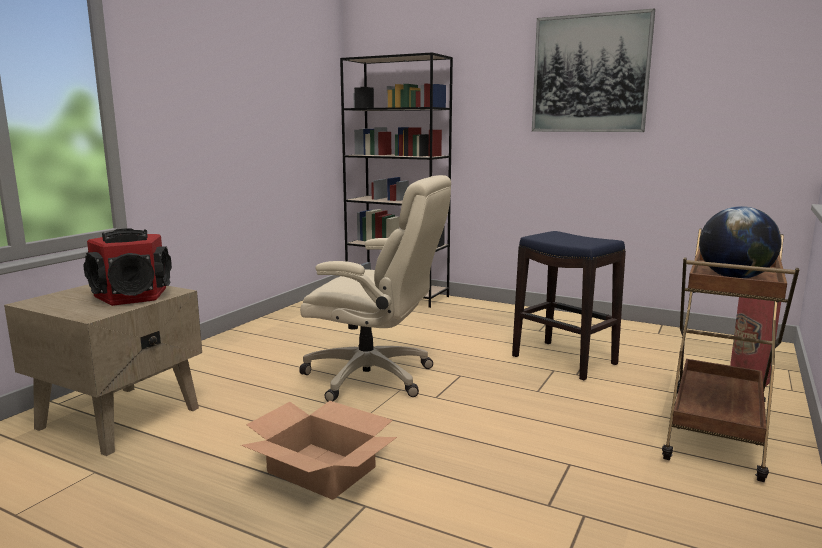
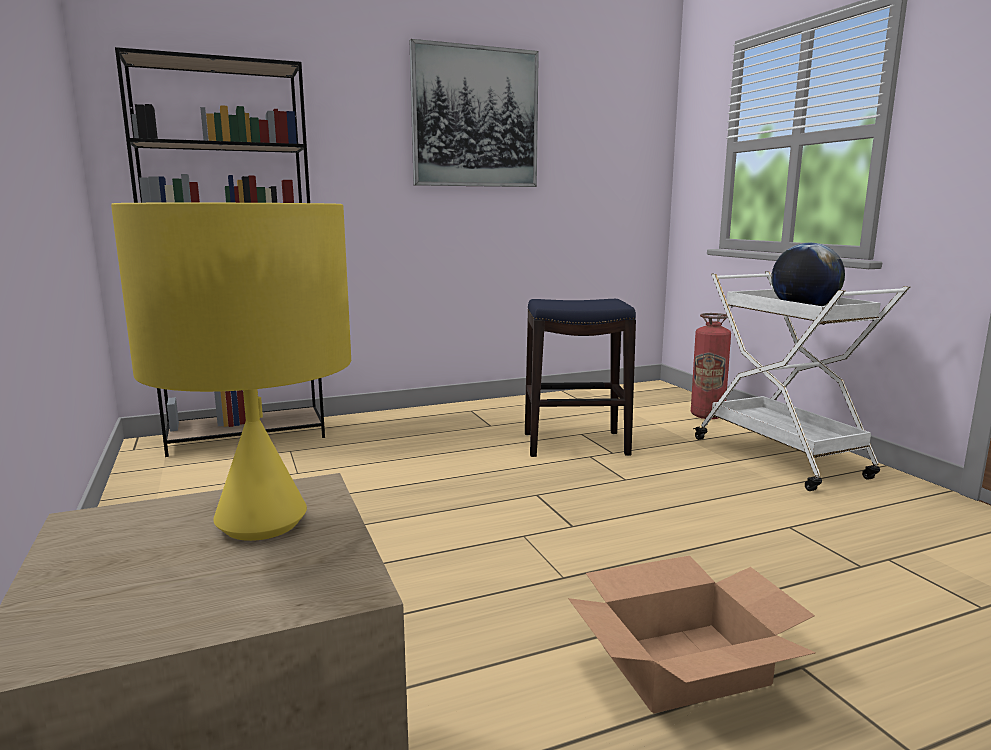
camera: 50 degrees left, 0 degrees up
(132, 296) = (262, 524): speaker -> yellow table lamp
(377, 378) = (471, 537): beige office chair -> none
(715, 432) = (779, 458): brown cart -> white cart

